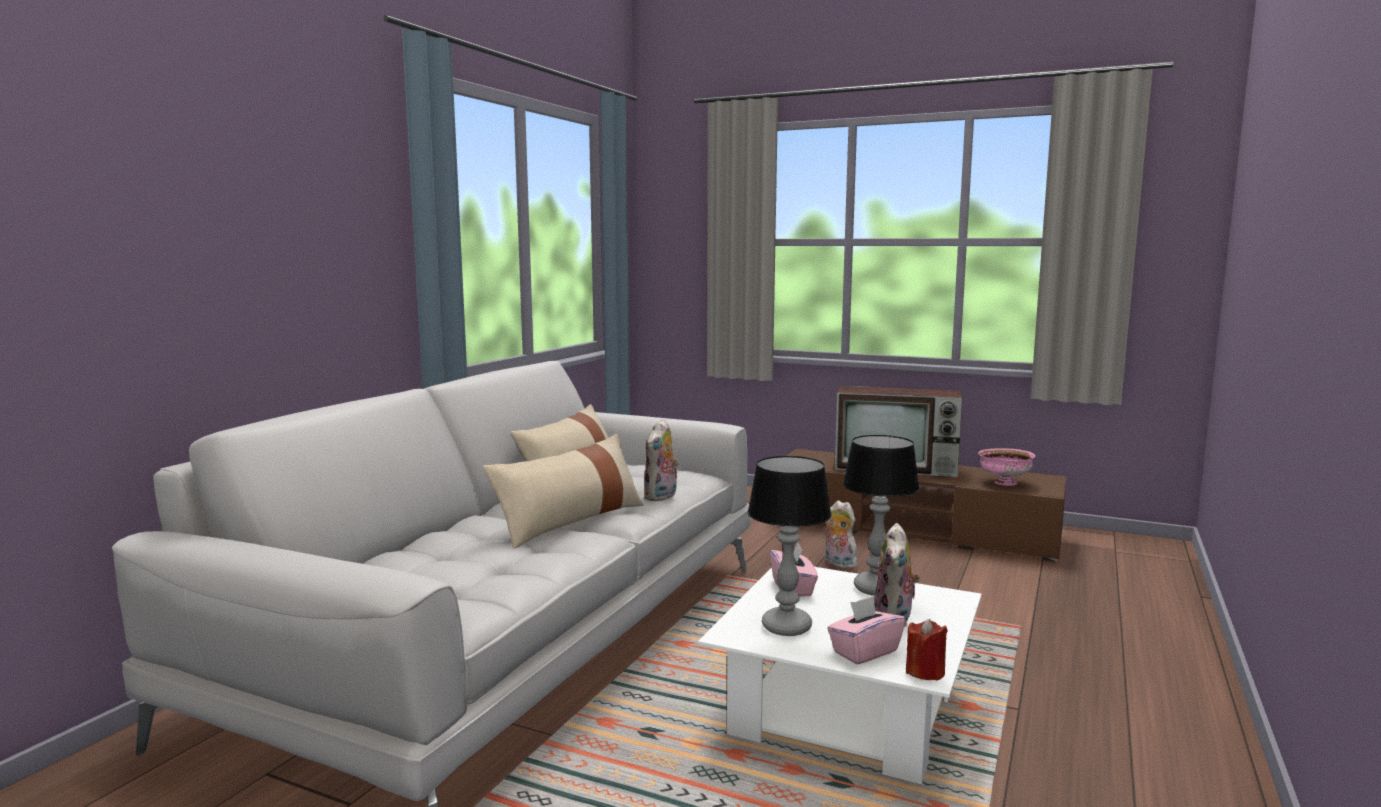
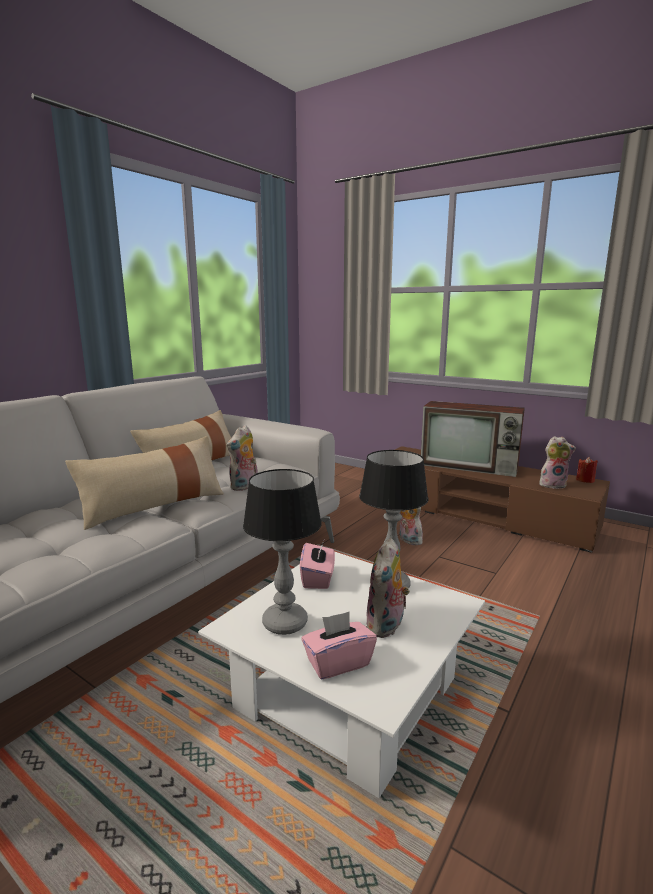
camera: 10 degrees right, 5 degrees up
(925, 671) = (383, 698): red candle -> red candle (585, 480)
(1004, 483) = (553, 485): pink bowl -> plush toy

